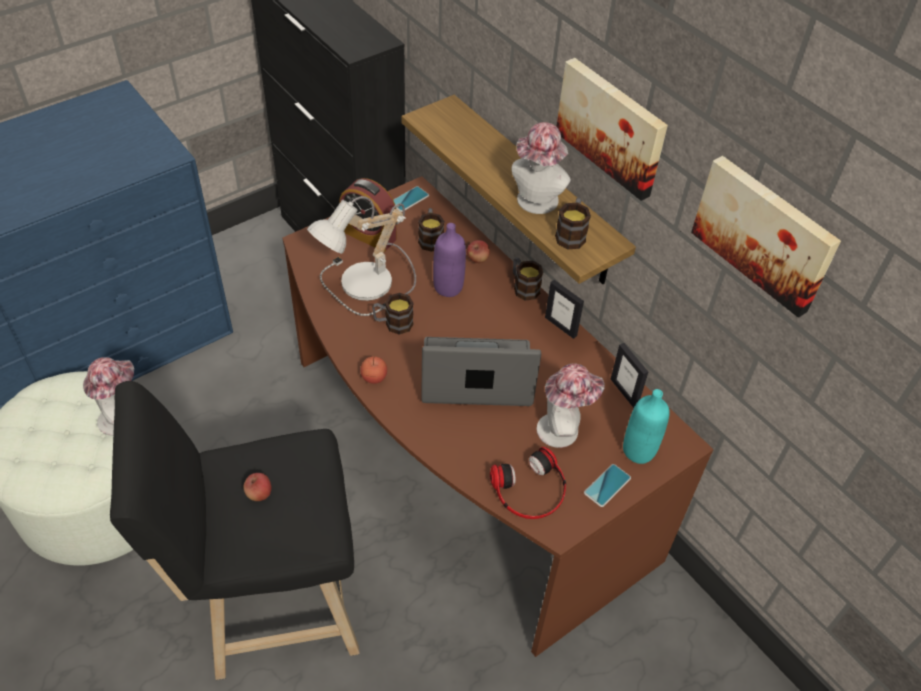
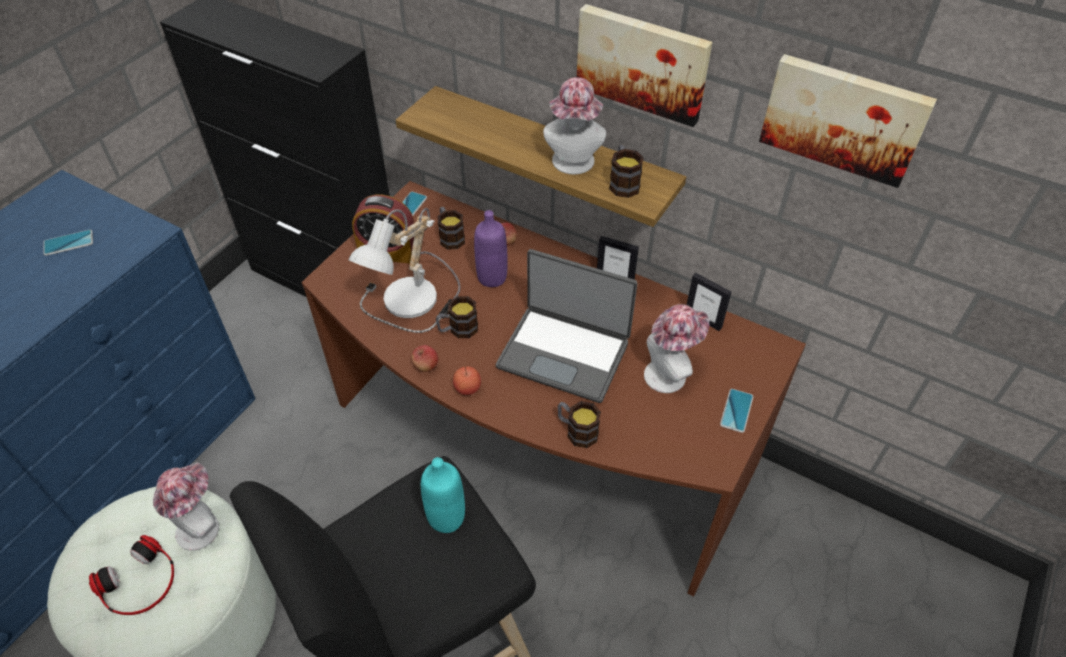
camera: 20 degrees left, 0 degrees up
(103, 144) = (68, 243): none -> phone
(259, 494) = (410, 548): apple -> apple (426, 366)
(476, 377) = (564, 353): laptop -> laptop turned 135 degrees counterclockwise
(523, 287) = (561, 254): mug -> mug (576, 431)
(530, 490) = (672, 441): headphones -> headphones (139, 583)
(638, 451) = (745, 368): turquoise bottle -> turquoise bottle (446, 517)

